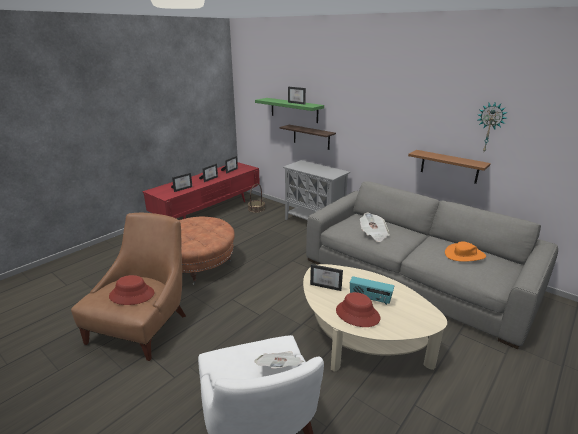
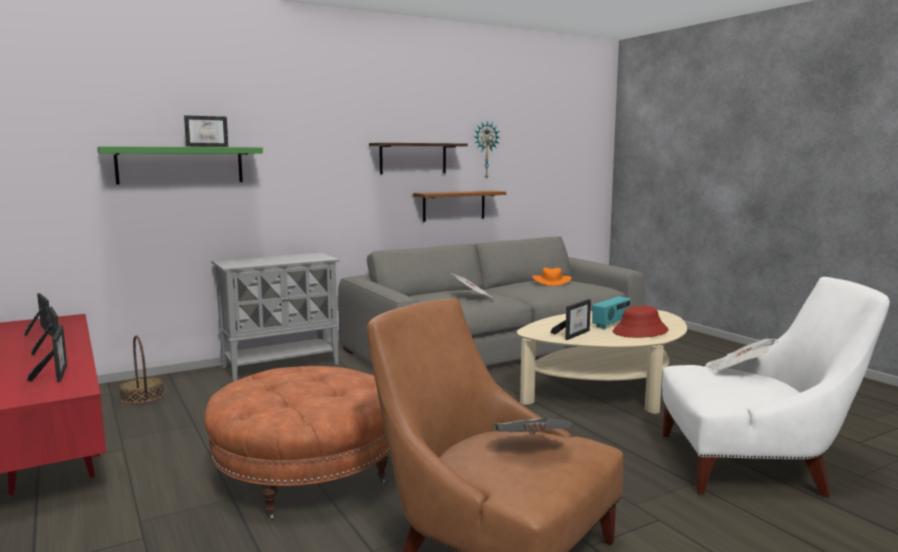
camera: 70 degrees left, 15 degrees down
(132, 294) = (531, 447): red hat -> newspaper
(311, 137) = (229, 211): shelf -> shelf (413, 158)

